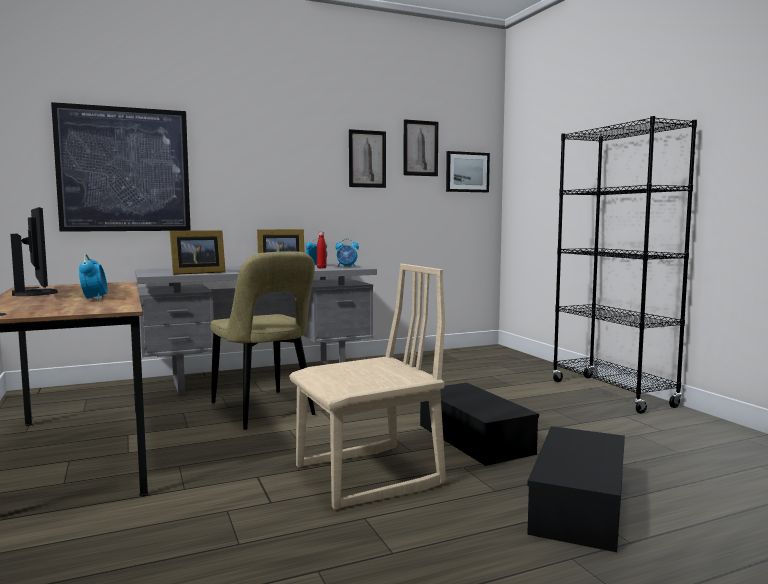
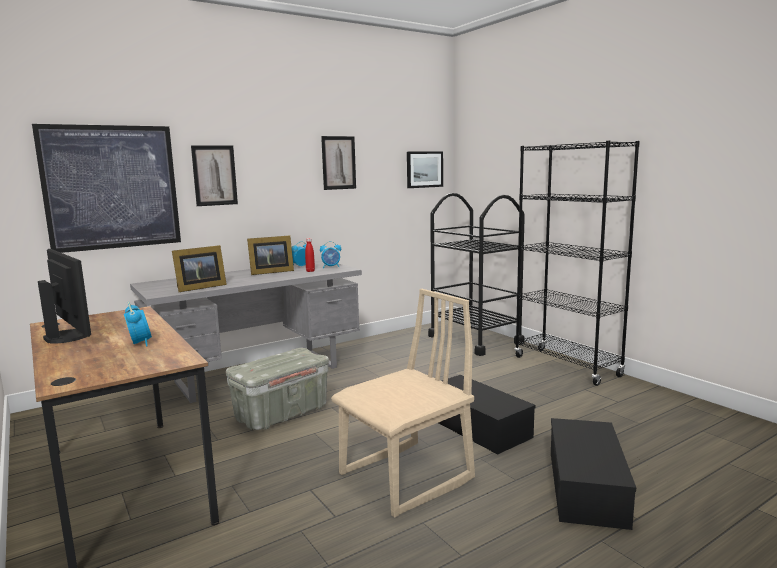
camera: 10 degrees left, 5 degrees up
(264, 411) = (281, 414): beige chair -> grey storage box
(420, 148) = (384, 150): picture -> picture (214, 175)
(513, 363) = (475, 340): none -> black cart

